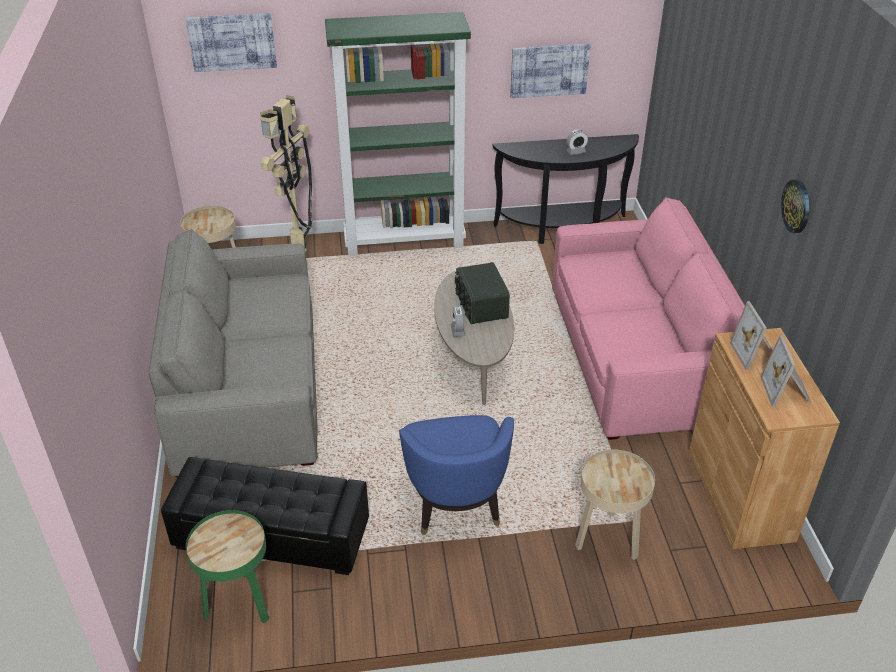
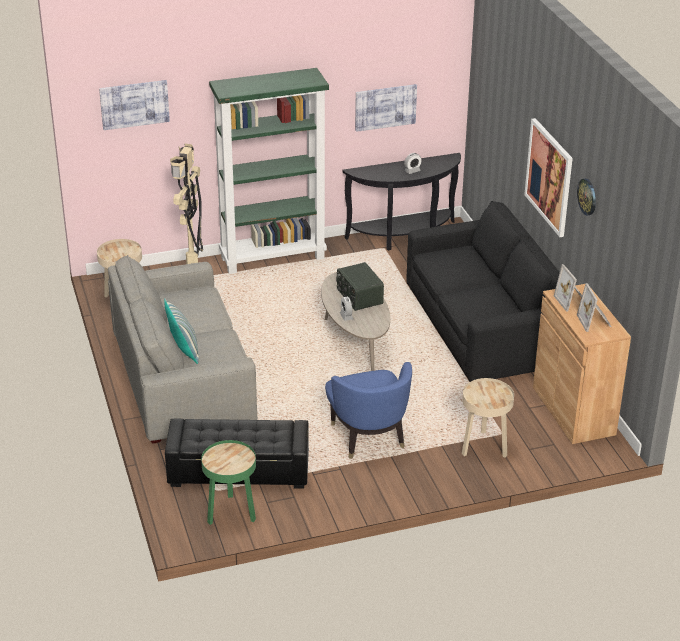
camera: 10 degrees left, 5 degrees down
(234, 360) = (184, 350): none -> pillow
(637, 355) = (483, 327): pink sofa -> black sofa
(744, 172) = (549, 177): none -> picture

